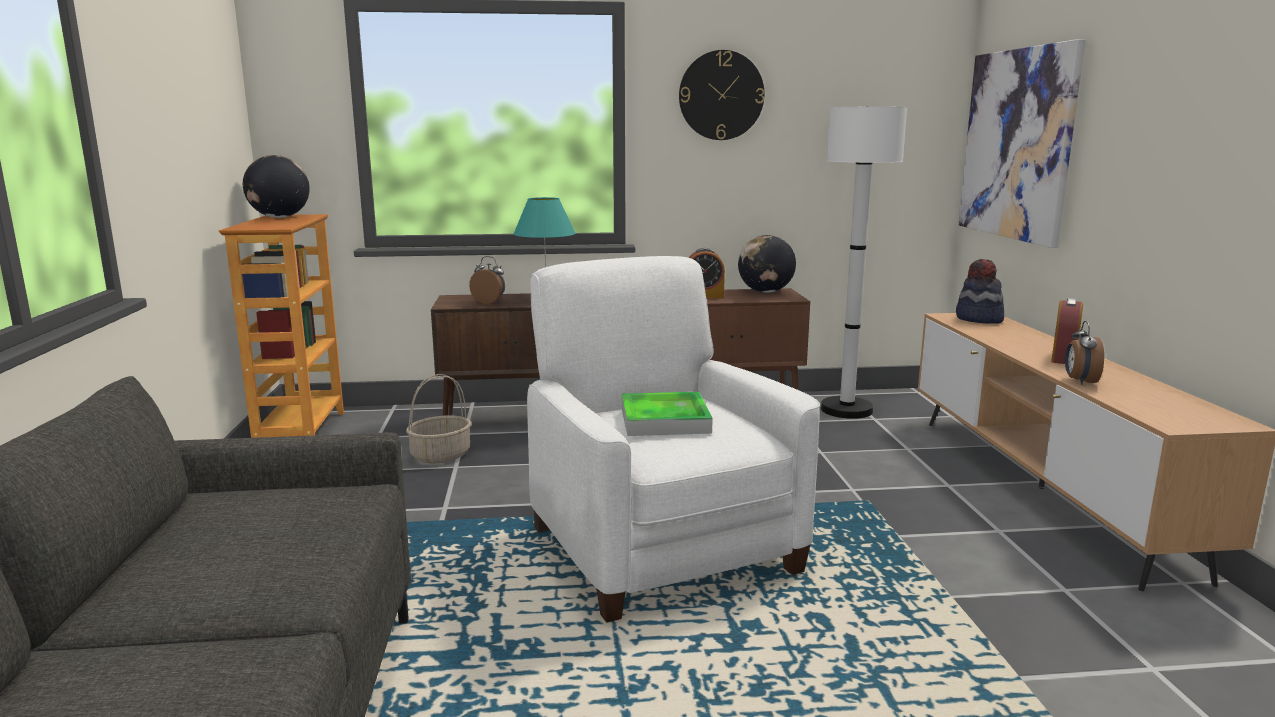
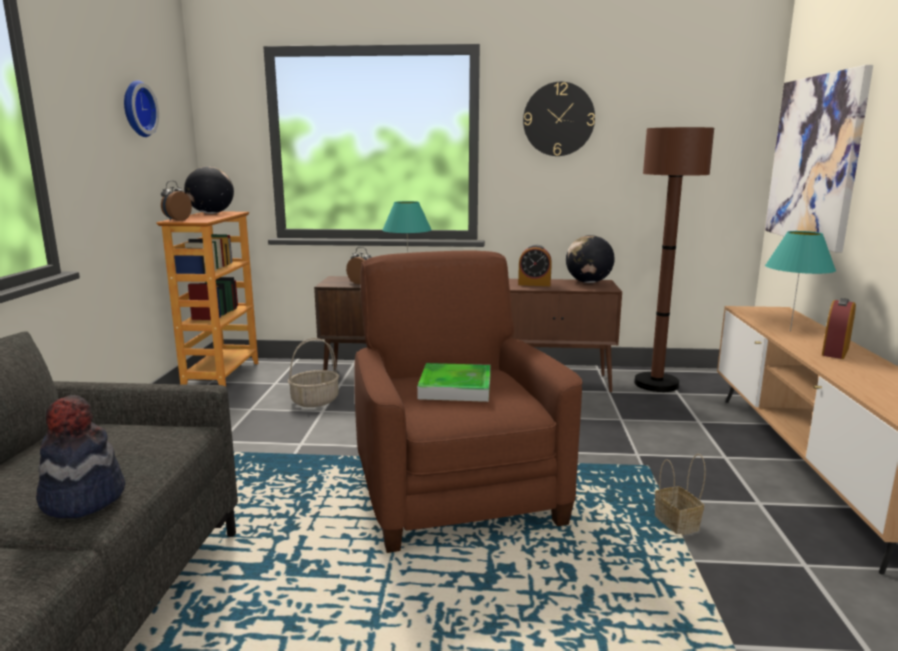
camera: 10 degrees right, 0 degrees up
(189, 79) = (136, 109): none -> wall clock
(660, 548) = (455, 492): white armchair -> brown armchair
(846, 410) = (656, 384): white floor lamp -> brown floor lamp
(921, 560) = (678, 524): none -> basket
(978, 319) = (771, 313): hat -> hat (82, 498)
(1007, 337) = (790, 330): none -> turquoise table lamp
(1079, 381) = (840, 375): alarm clock -> alarm clock (176, 220)

